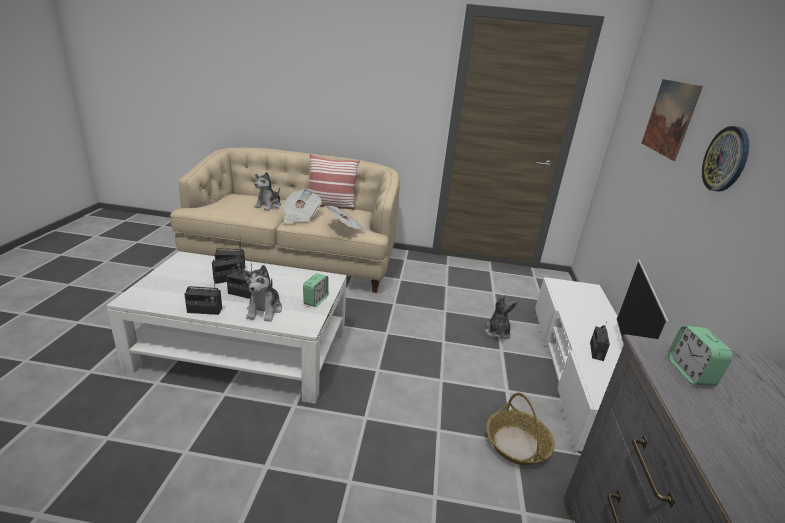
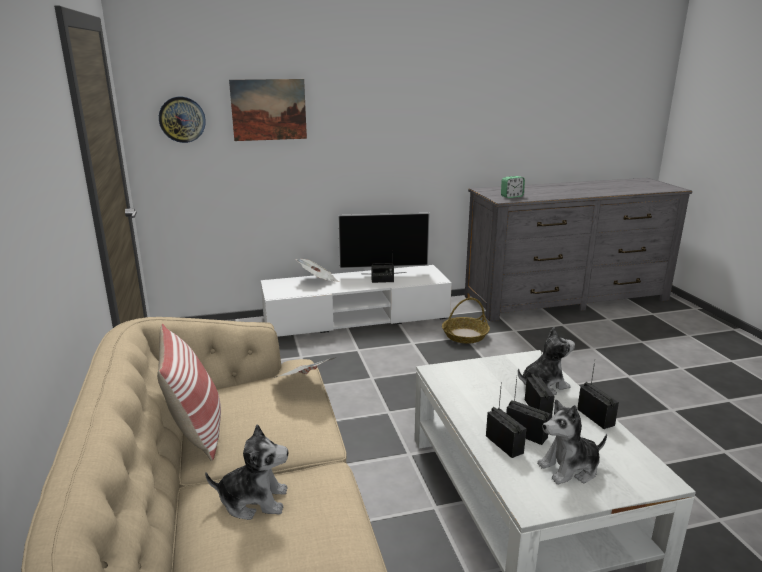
camera: 110 degrees left, 5 degrees down
(300, 217) = (289, 438): newspaper -> newspaper (318, 281)
(315, 300) = (490, 366): alarm clock -> none
(497, 332) = (329, 354): plush toy -> plush toy (570, 468)
(726, 159) = (369, 119): wall clock -> wall clock (182, 119)

